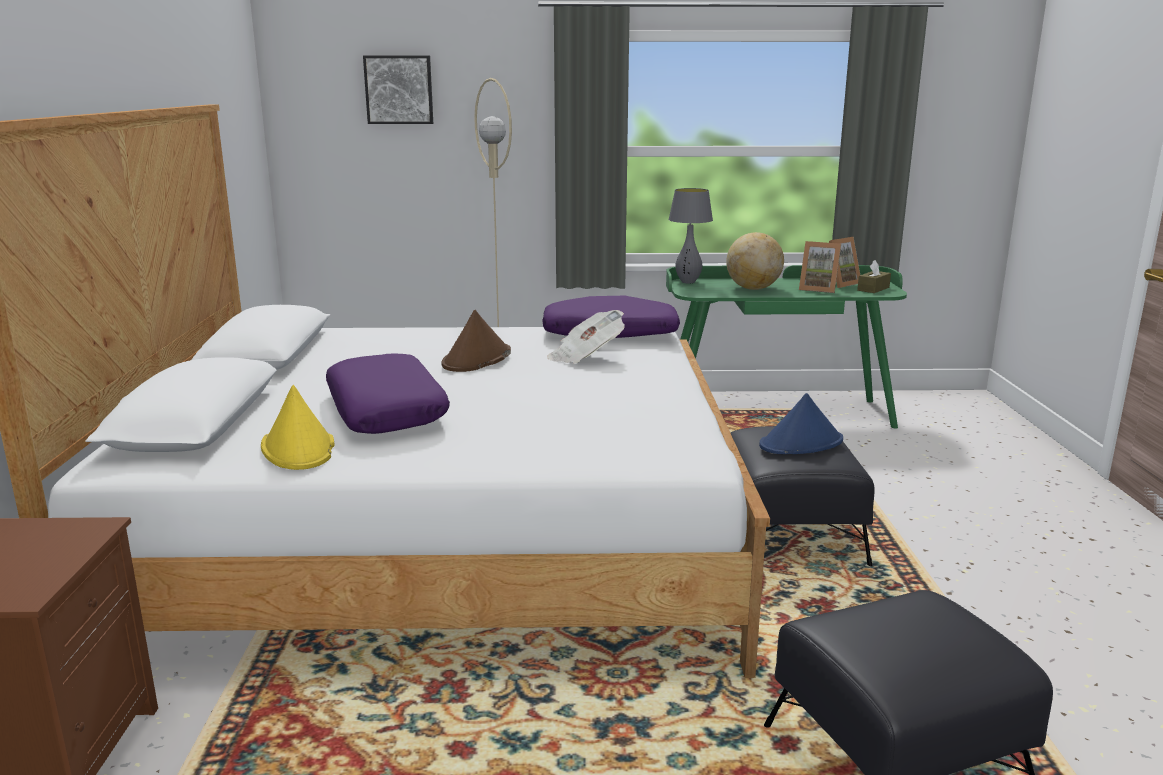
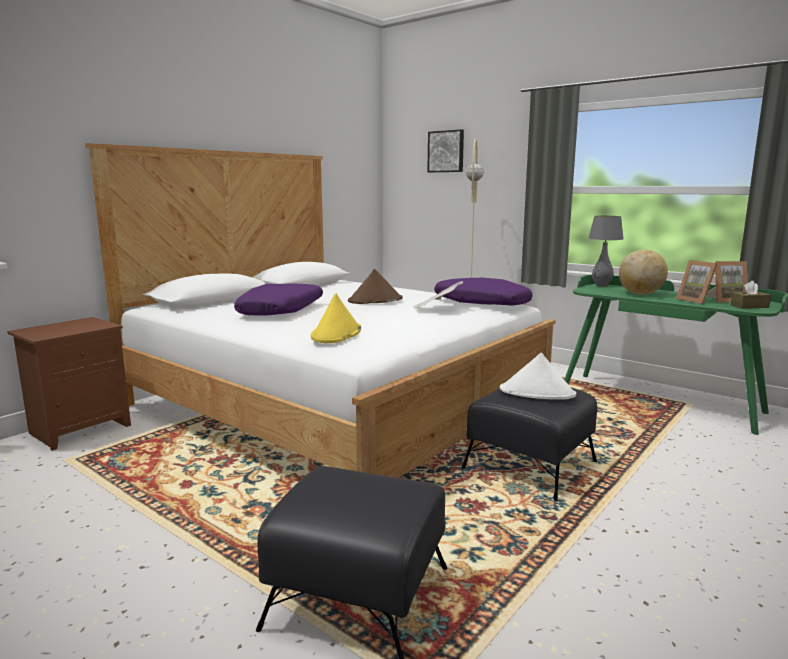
camera: 40 degrees right, 5 degrees down
(298, 448) = (213, 315): yellow hat -> yellow hat (336, 334)
(801, 443) = (537, 392): blue hat -> white hat

